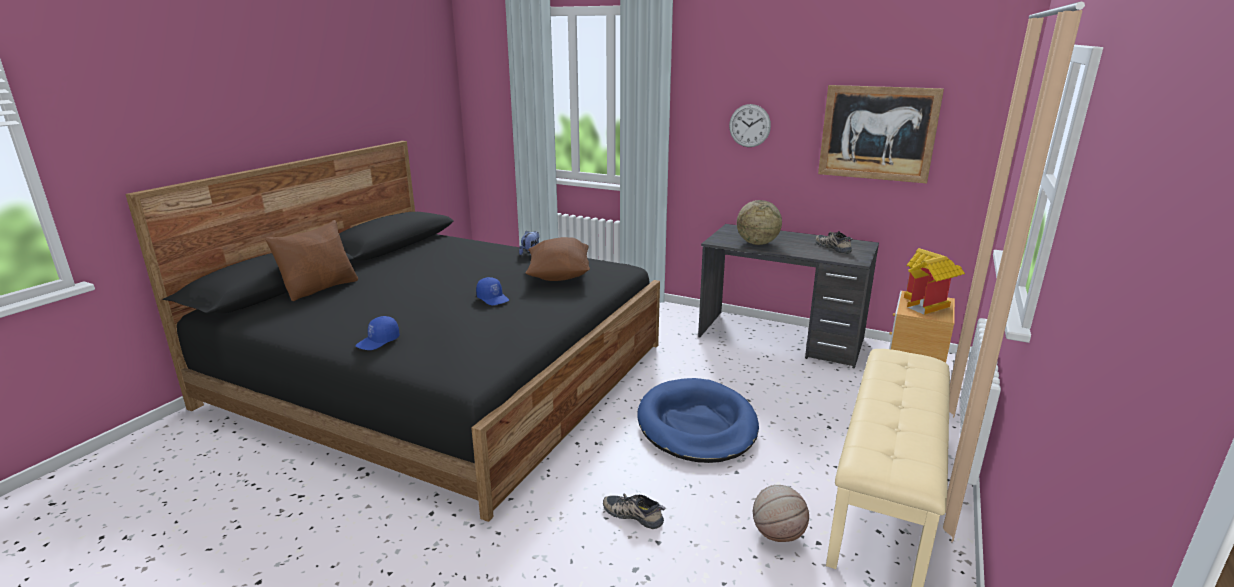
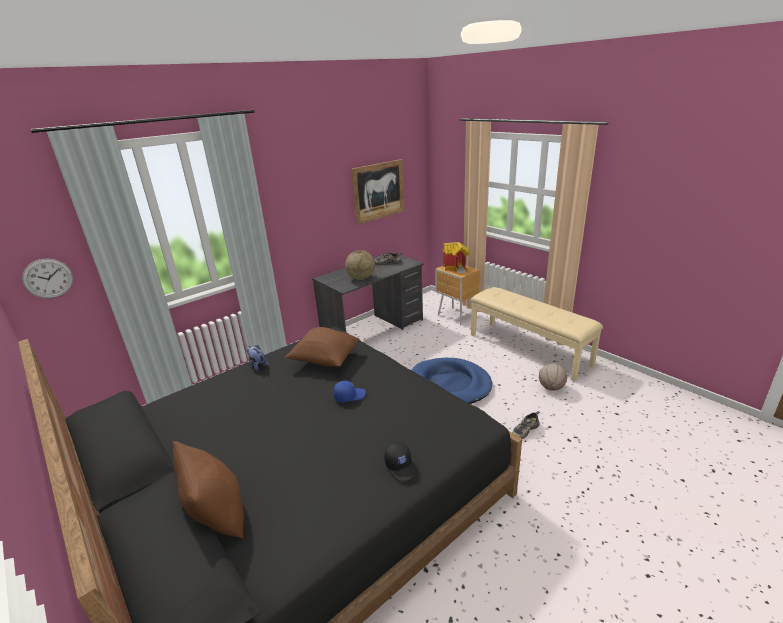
camera: 65 degrees left, 5 degrees up
(378, 342) = (401, 466): blue cap -> black cap
(749, 125) = (312, 206): wall clock -> wall clock (48, 278)

